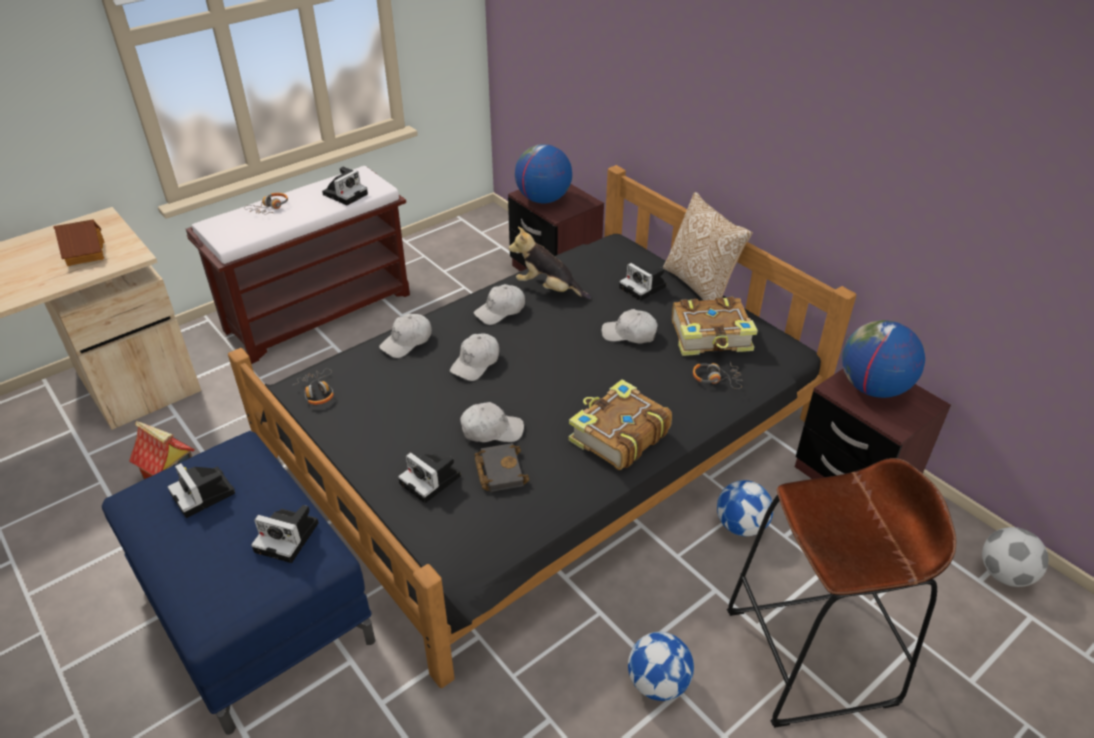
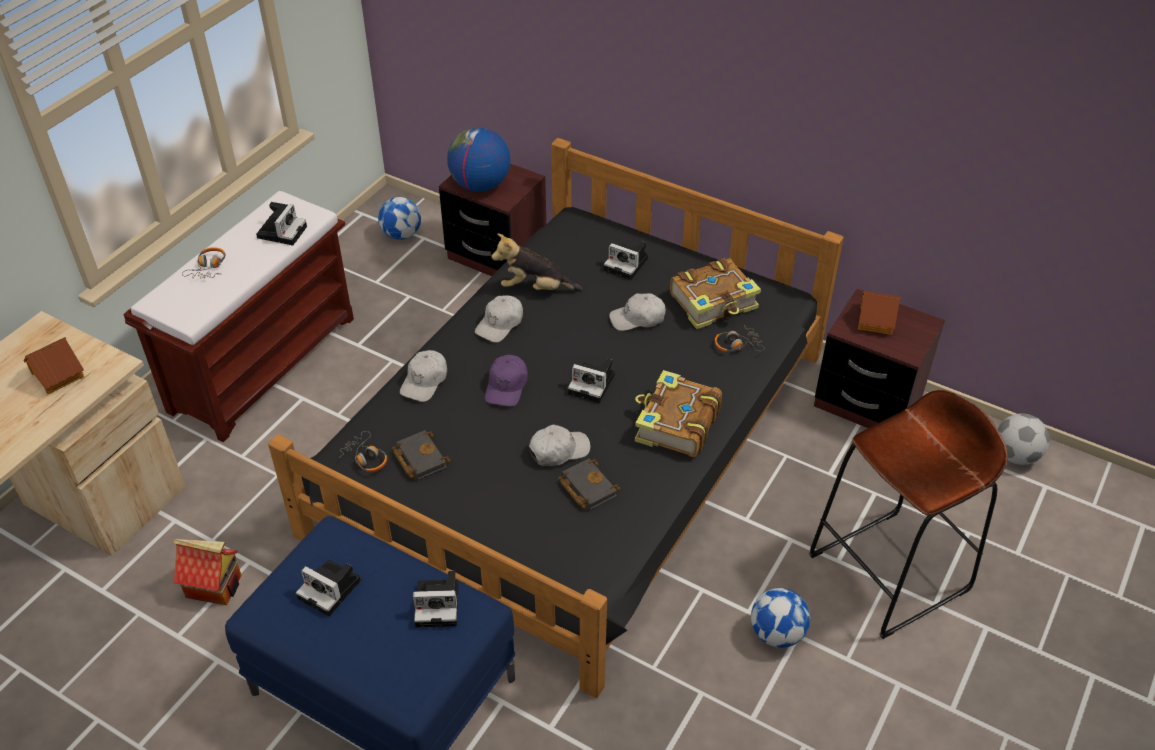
camera: 20 degrees left, 5 degrees up
(362, 404) = (419, 458): none -> black book
(432, 480) = (530, 514): camera -> camera (593, 384)
(476, 363) = (506, 386): white cap -> purple cap
(701, 285) = (679, 248): pillow -> none
(740, 525) = (789, 475): football -> football (401, 234)
(873, 388) = (876, 320): globe -> toy house

